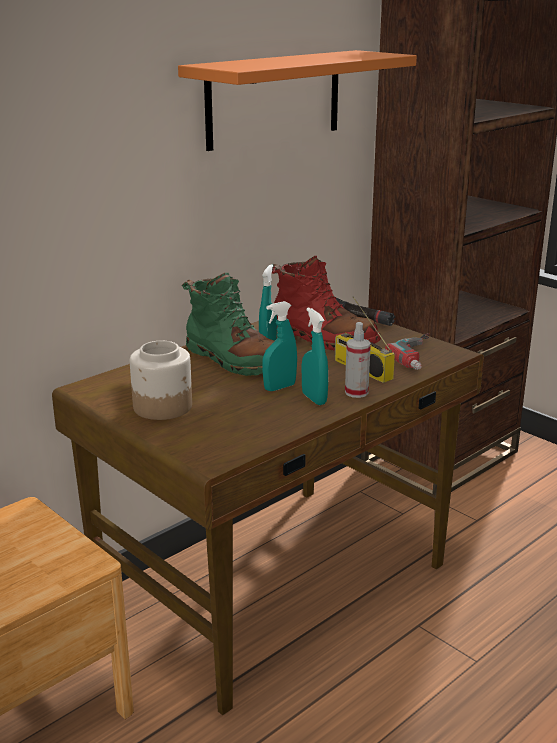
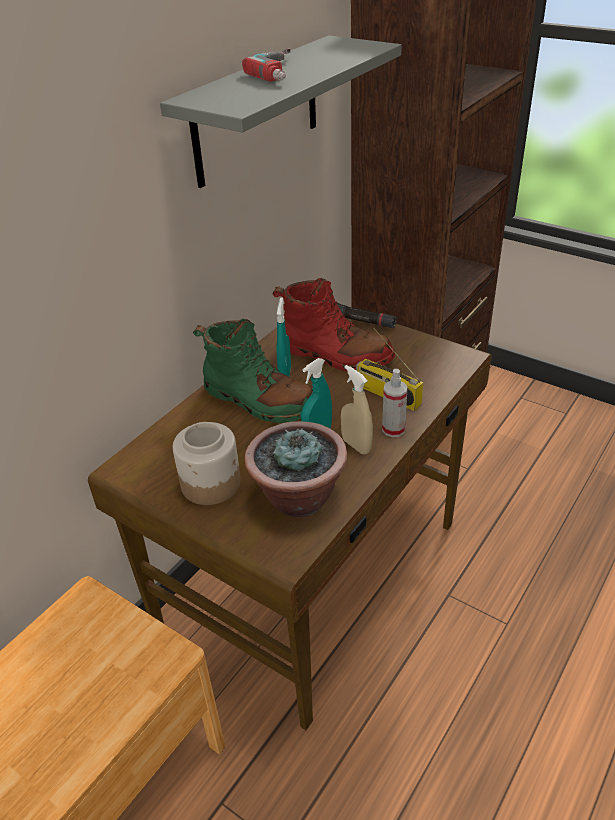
camera: 10 degrees left, 15 degrees up
(240, 425) = (298, 497): none -> potted plant
(274, 99) = (257, 111): orange shelf -> grey shelf
(314, 399) = (356, 445): turquoise spray bottle -> beige spray bottle
(421, 356) = (436, 367): power drill -> power drill (285, 71)

